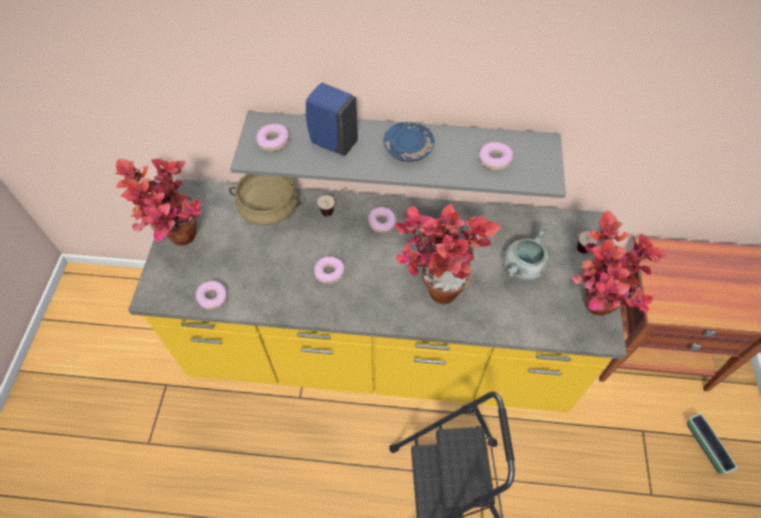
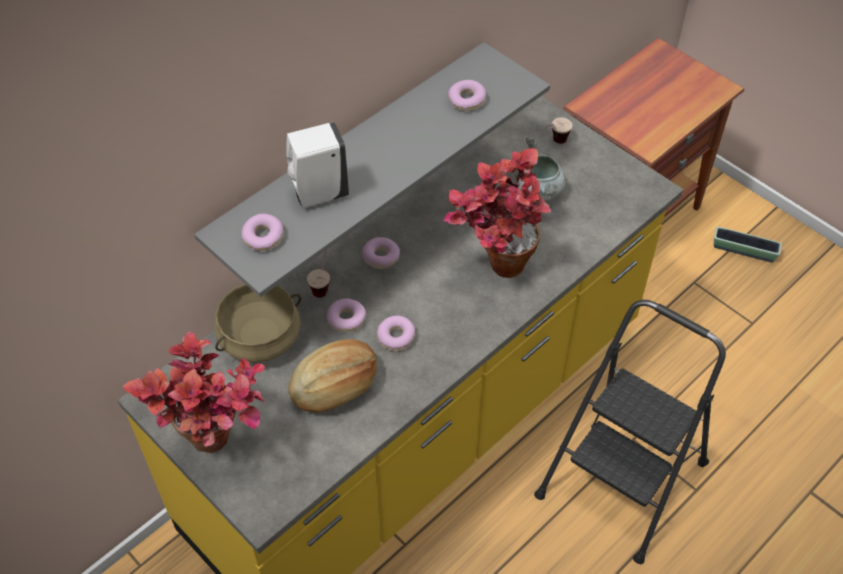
camera: 50 degrees left, 5 degrees down
(212, 297) = (323, 456): donut -> donut (346, 319)
(267, 268) = (335, 386): none -> bread
(332, 142) = (318, 194): blue soap dispenser -> white soap dispenser
(408, 148) = (388, 146): blue plate -> none
(590, 311) = (623, 180): potted plant -> none

